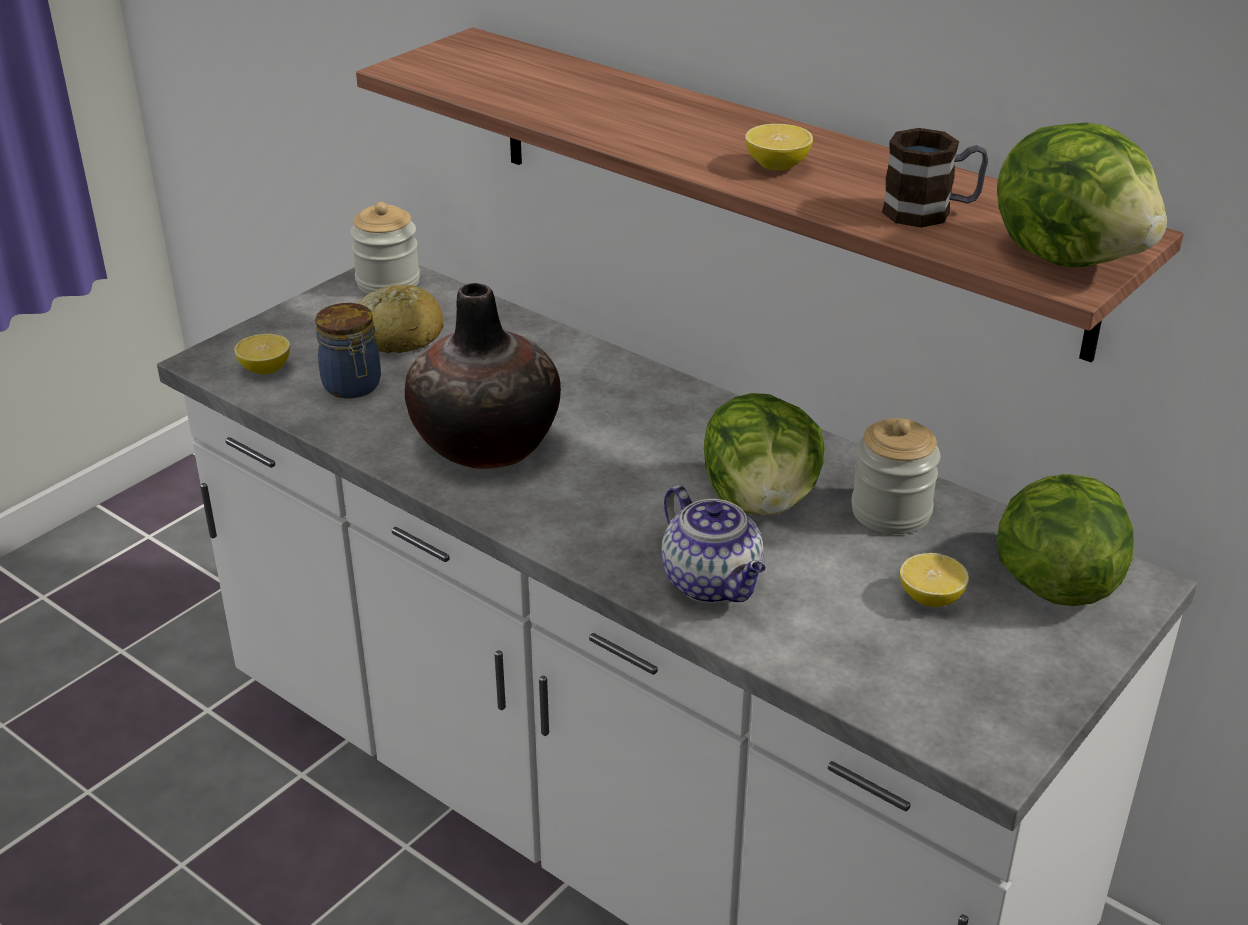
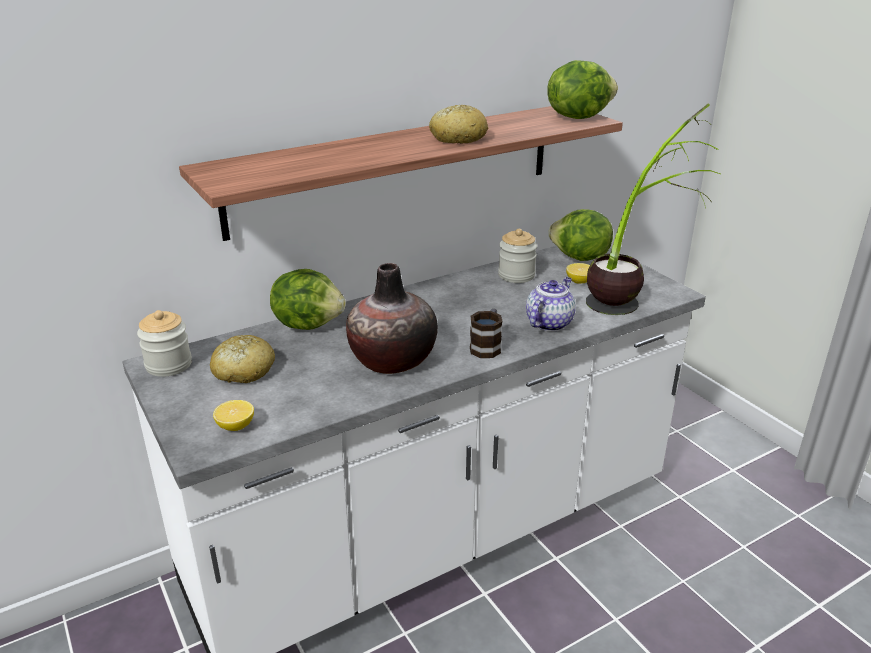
camera: 70 degrees left, 5 degrees down
(353, 387) = (290, 395): jar -> none
(713, 584) = (549, 323): teapot -> teapot turned 45 degrees counterclockwise
(761, 501) = (492, 300): lettuce -> lettuce (309, 324)
(777, 166) = (457, 138): lemon -> bread
(929, 689) = (635, 294): none -> potted plant
(931, 212) = (525, 125): mug -> mug (487, 346)

